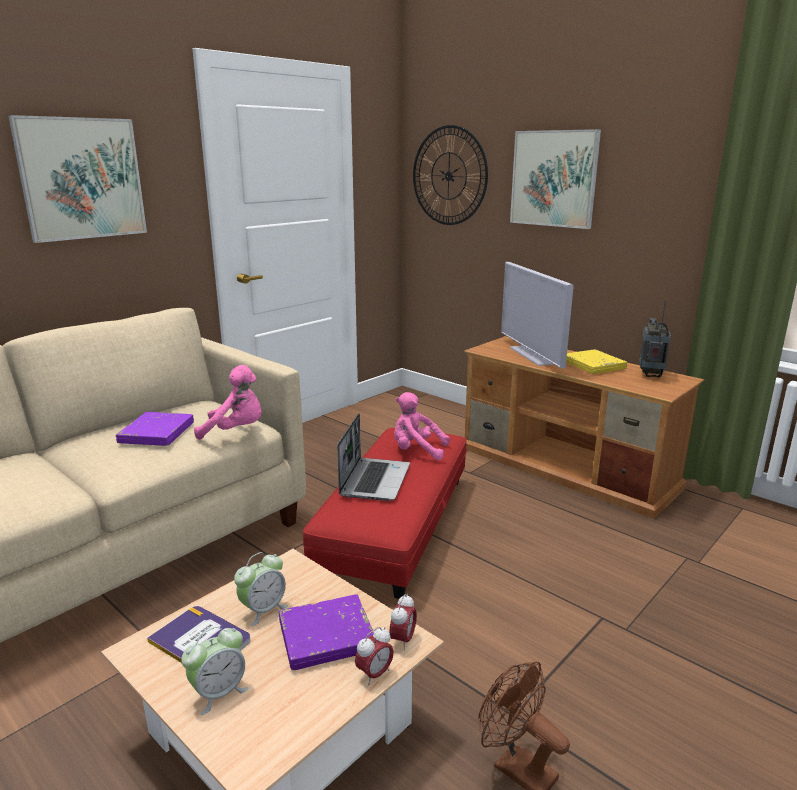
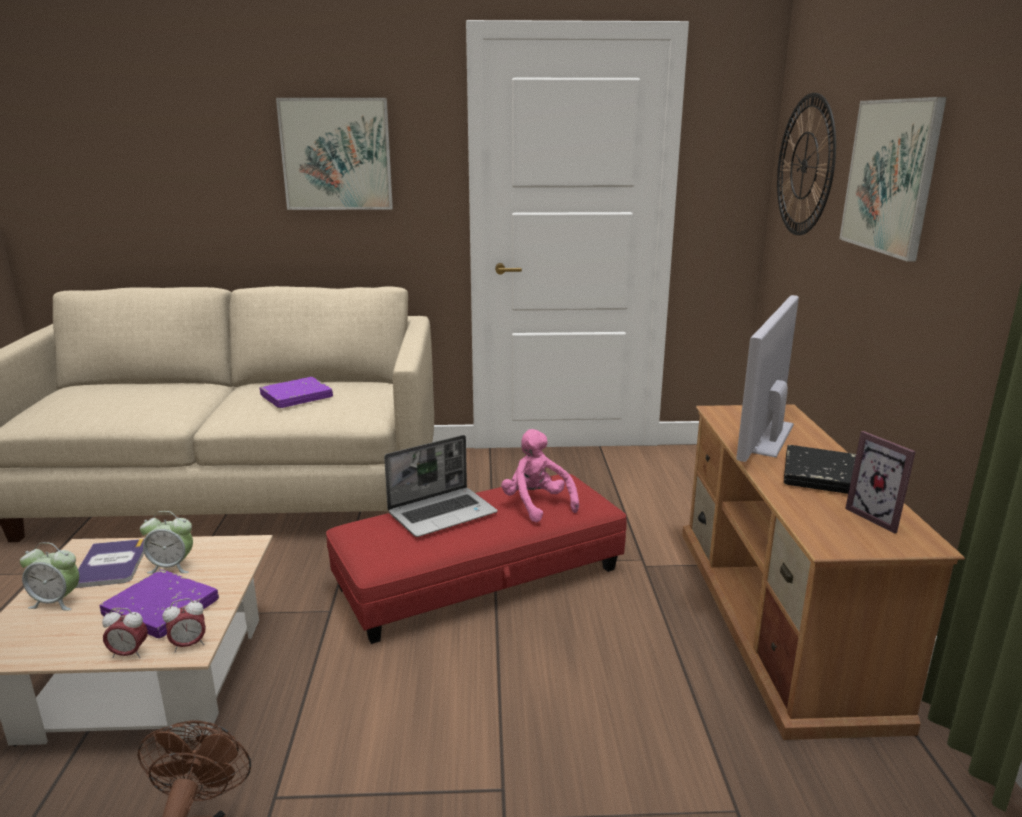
camera: 45 degrees right, 0 degrees up
(236, 431) = (345, 414): pink plush toy -> none
(593, 365) = (819, 475): yellow book -> black book
(650, 374) = (880, 517): radio -> picture frame

